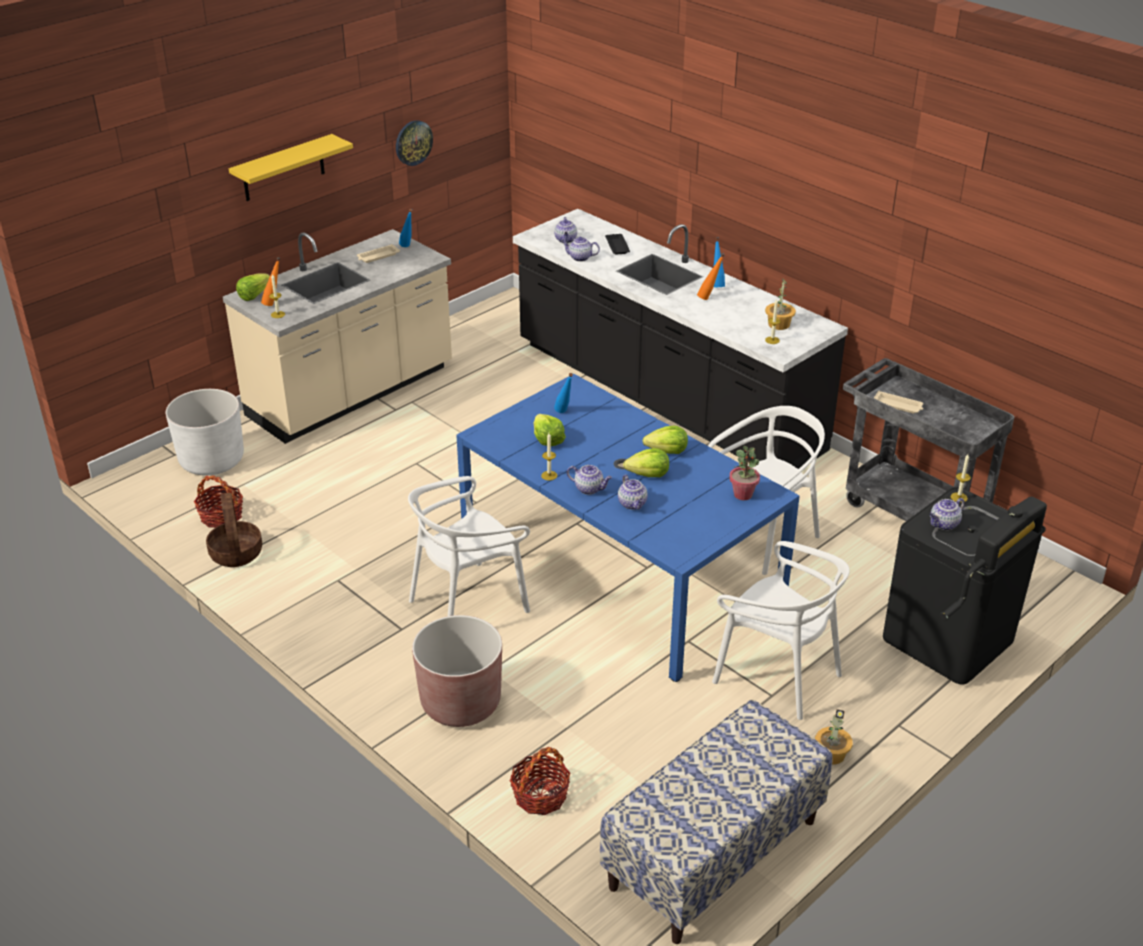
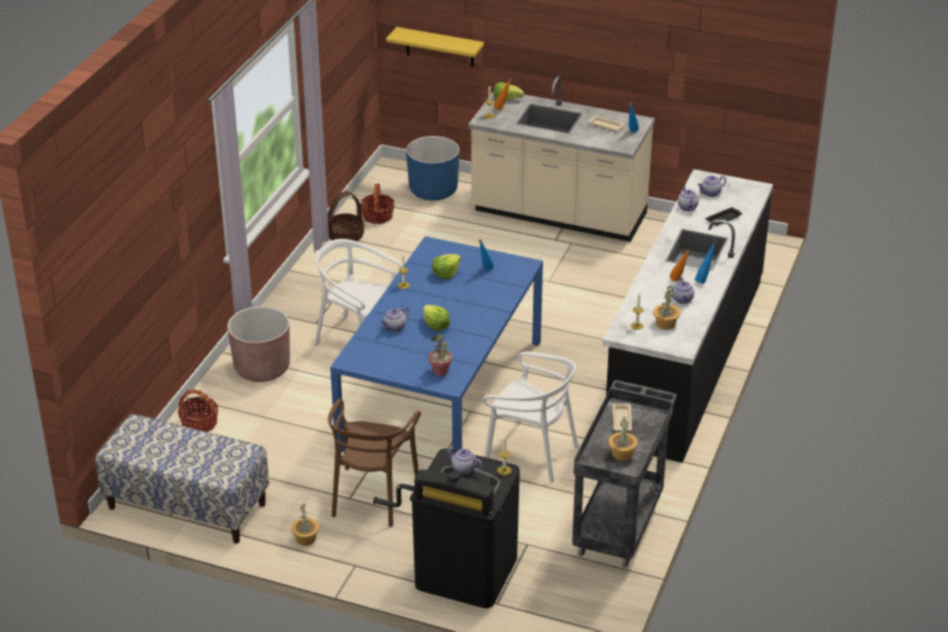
camera: 65 degrees right, 0 degrees up
(212, 460) = (433, 190): white planter -> blue planter
(283, 168) = (567, 25): yellow shelf -> yellow shelf (440, 47)
(413, 142) = (693, 61): wall clock -> none
(589, 489) = (400, 305): teapot -> teapot (682, 300)
(667, 451) = (471, 326): lettuce -> none
(777, 675) = (372, 496): white chair -> brown chair
(955, 421) = (622, 454): none -> potted plant

